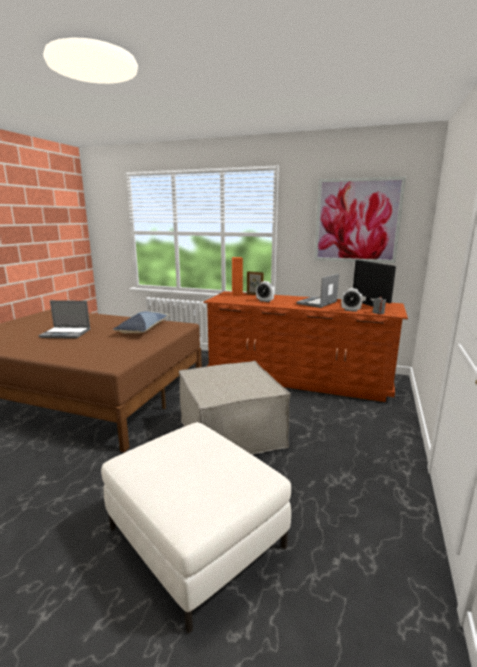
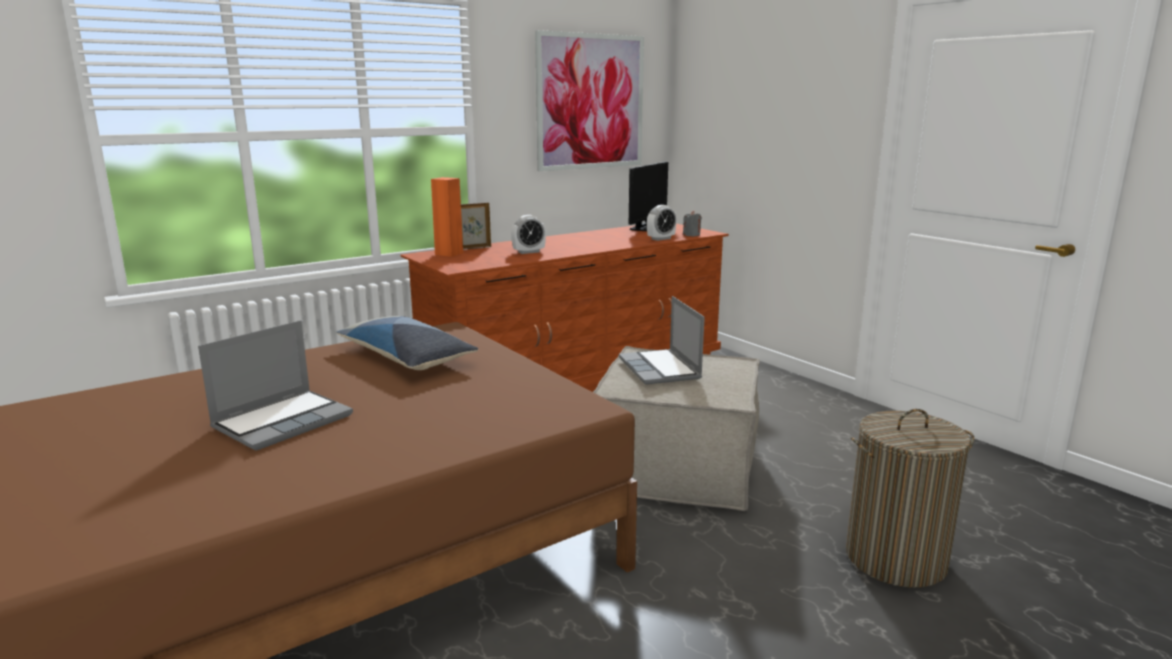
camera: 55 degrees left, 0 degrees up
(196, 538) = (896, 558): white ottoman -> laundry basket
(317, 303) = (596, 240): laptop -> laptop (661, 369)
(371, 303) = (645, 228): monitor -> monitor turned 75 degrees counterclockwise

